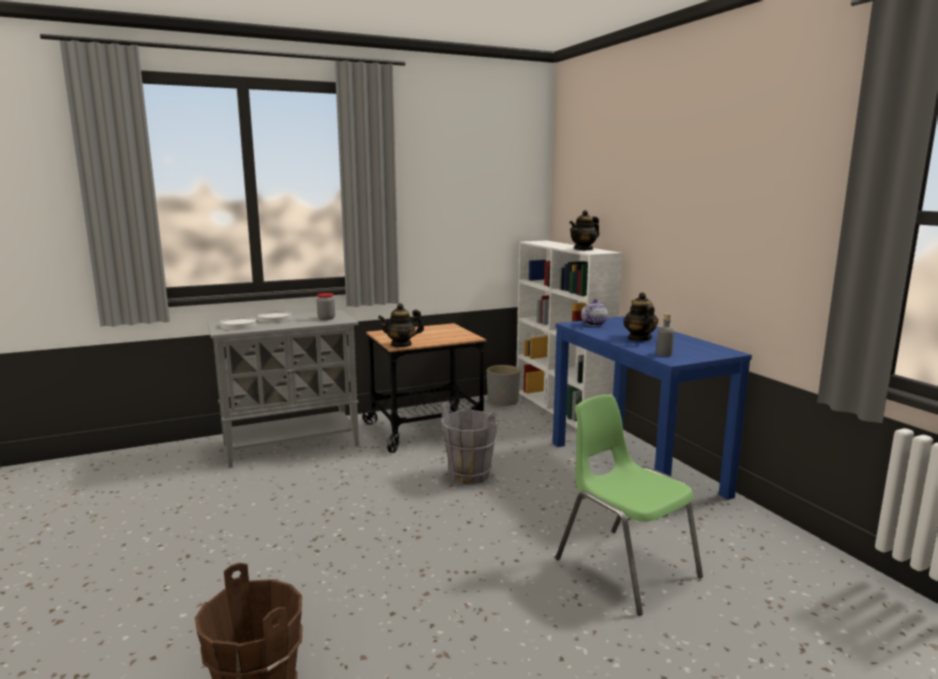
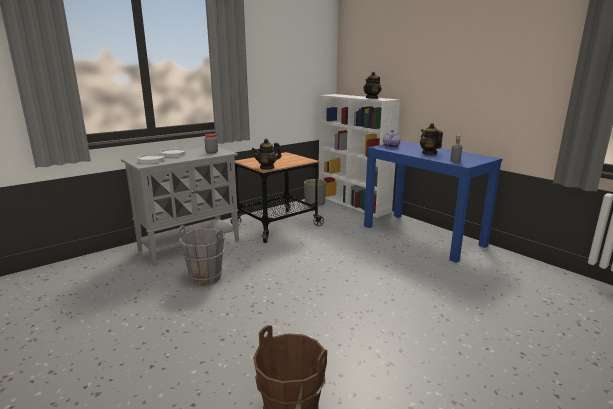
camera: 15 degrees left, 5 degrees up
(469, 475) = (326, 251): grey bucket -> grey bucket (206, 278)
(625, 567) = (457, 294): green chair -> none

